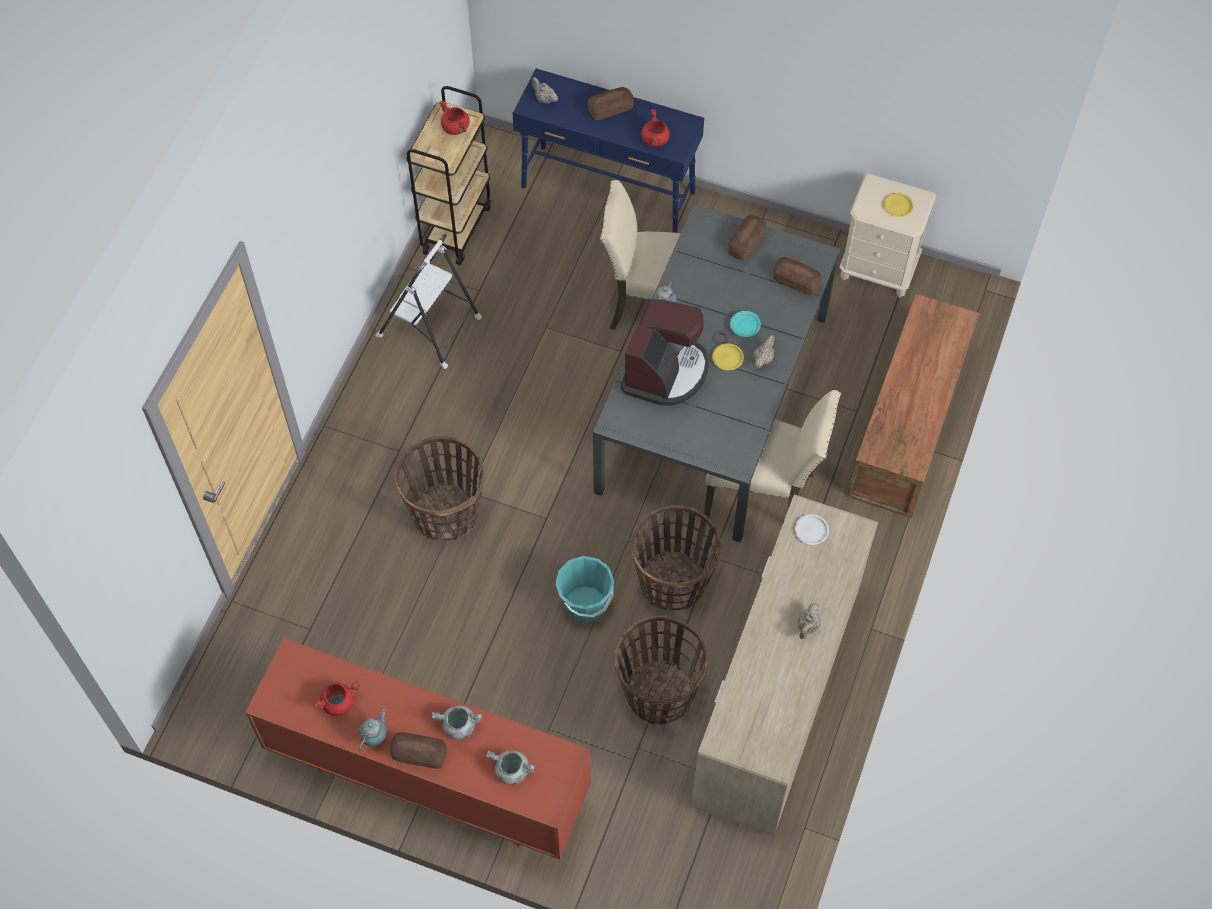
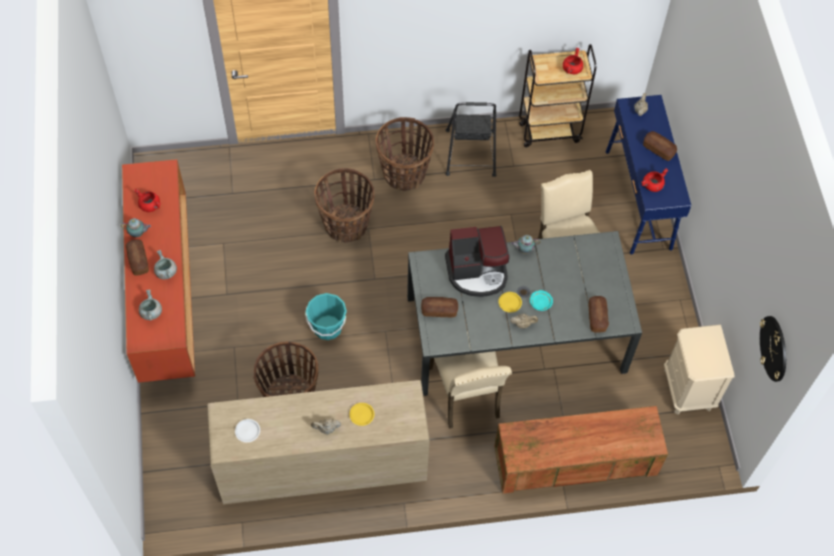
camera: 60 degrees right, 0 degrees up
(431, 327) = (470, 154): white step ladder -> black step ladder
(673, 582) = (370, 370): basket -> basket (404, 173)
(746, 243) = (607, 274): bread -> bread (439, 310)
(811, 531) = (398, 401): white plate -> white plate (247, 431)
(897, 206) = (705, 355): yellow plate -> yellow plate (361, 415)
(991, 107) = (774, 348): none -> wall clock

